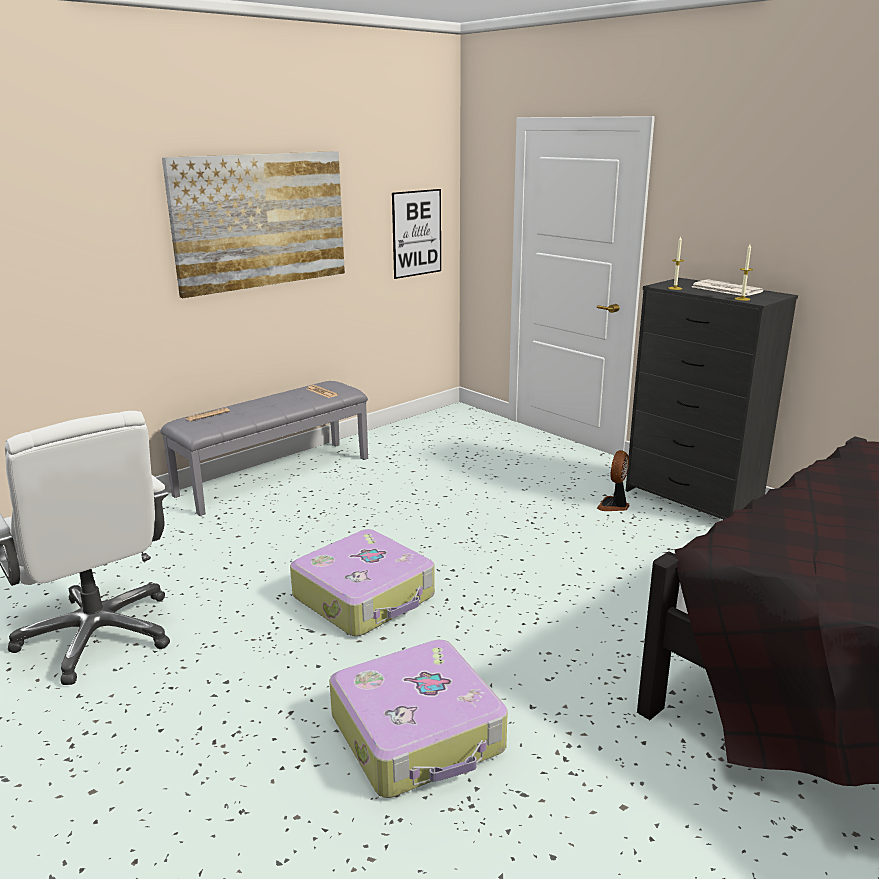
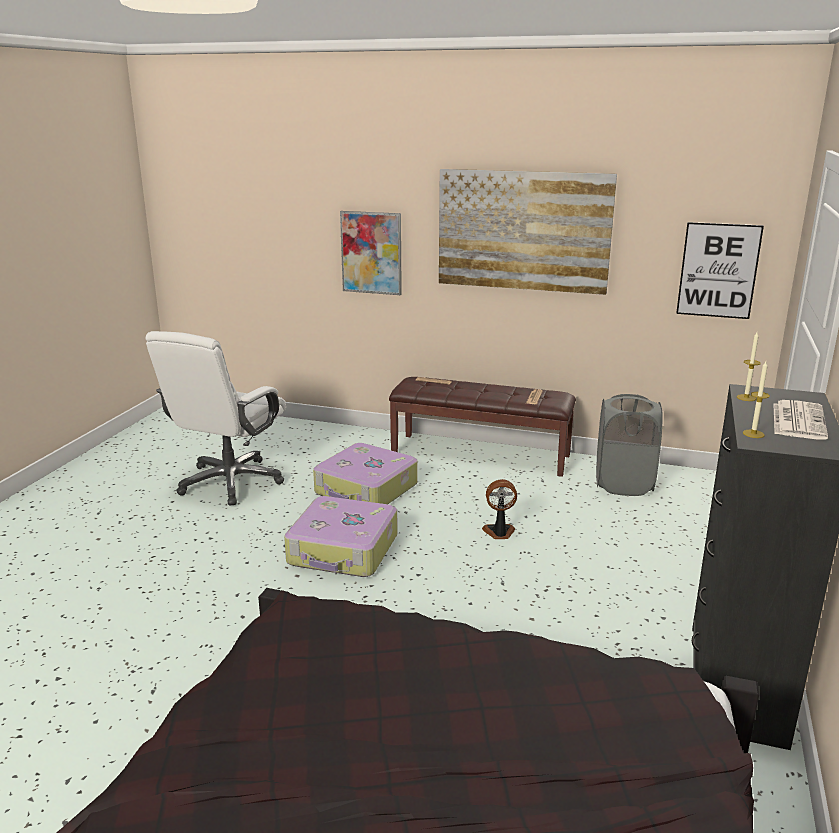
camera: 60 degrees right, 0 degrees up
(84, 278) = (371, 253): none -> picture
(274, 476) = (481, 454): grey bench -> brown bench
(412, 442) = (623, 484): none -> grey laundry basket
(419, 734) = (196, 626): suitcase -> suitcase (366, 490)
(614, 506) = (645, 630): fan -> fan (499, 532)

